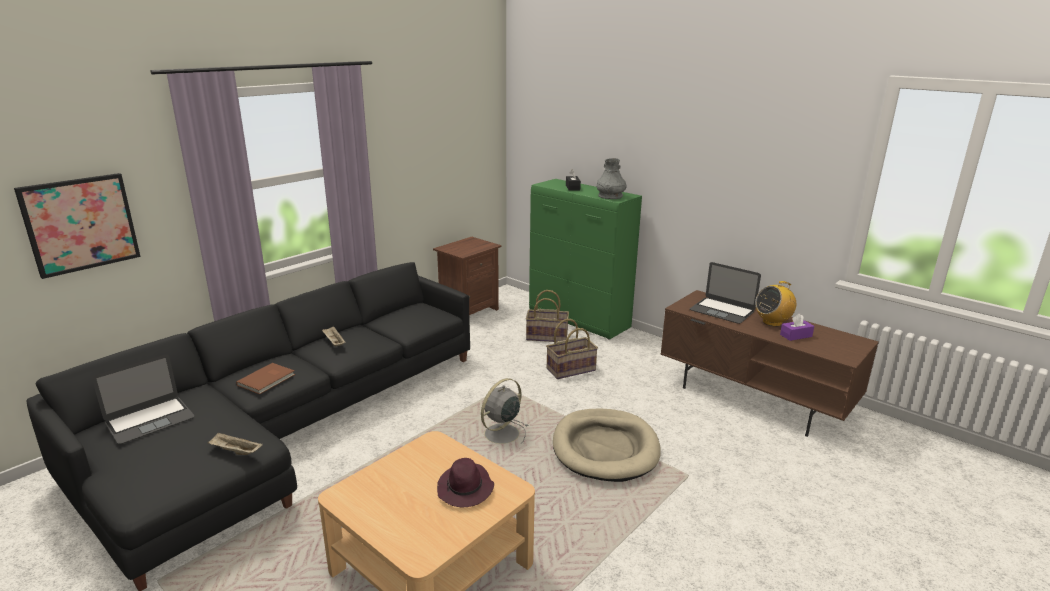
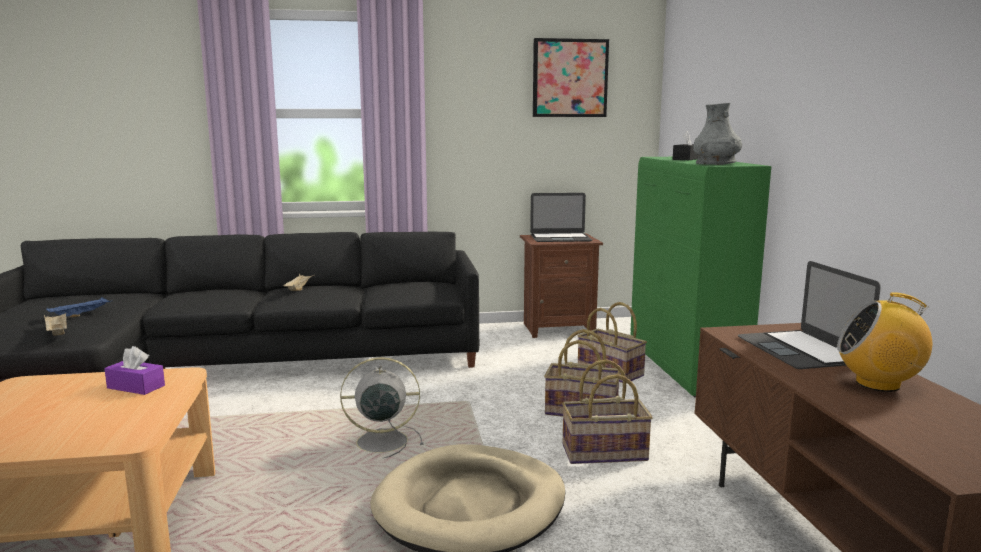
camera: 40 degrees right, 10 degrees down
(80, 224) = (114, 122): picture -> picture (569, 78)
(150, 420) = (70, 300): laptop -> laptop (560, 238)
(210, 429) = (81, 315): none -> blue tray
(268, 380) = (194, 299): brown book -> none
(465, 489) = (99, 420): purple hat -> none
(617, 391) = (604, 453): none -> basket
(796, 335) = (895, 411): purple tissue box -> purple tissue box (136, 387)

